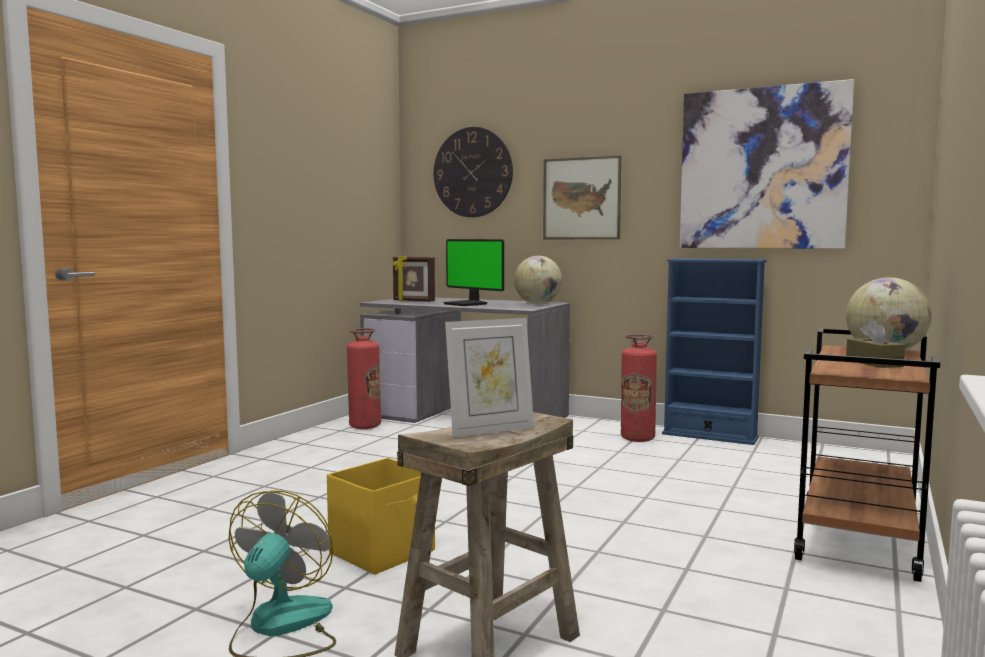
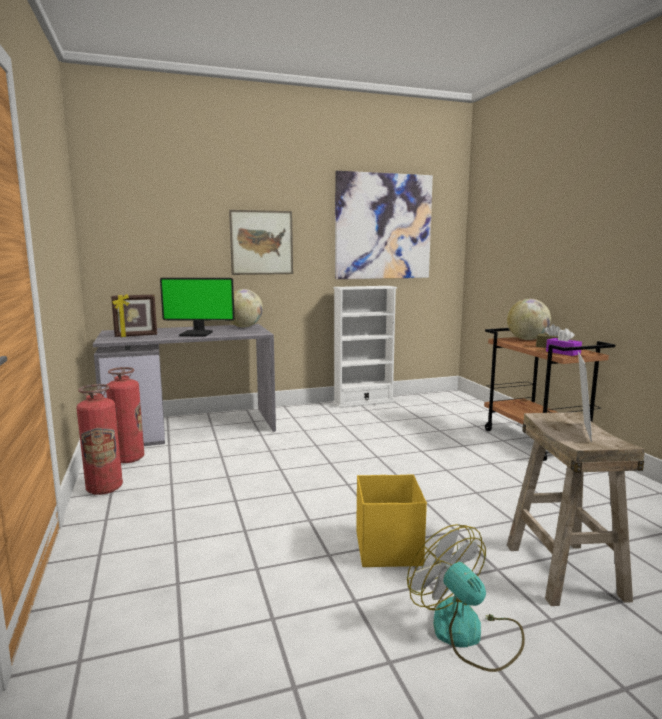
camera: 45 degrees left, 5 degrees up
(472, 172) = (160, 216): wall clock -> none
(637, 438) = (334, 414): fire extinguisher -> fire extinguisher (104, 488)
(710, 436) = (363, 402): blue bookcase -> white bookcase
(851, 369) = (563, 352): none -> purple tissue box

